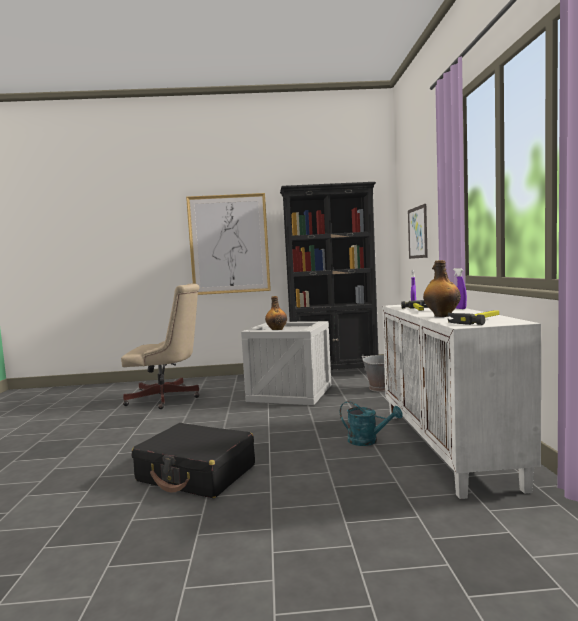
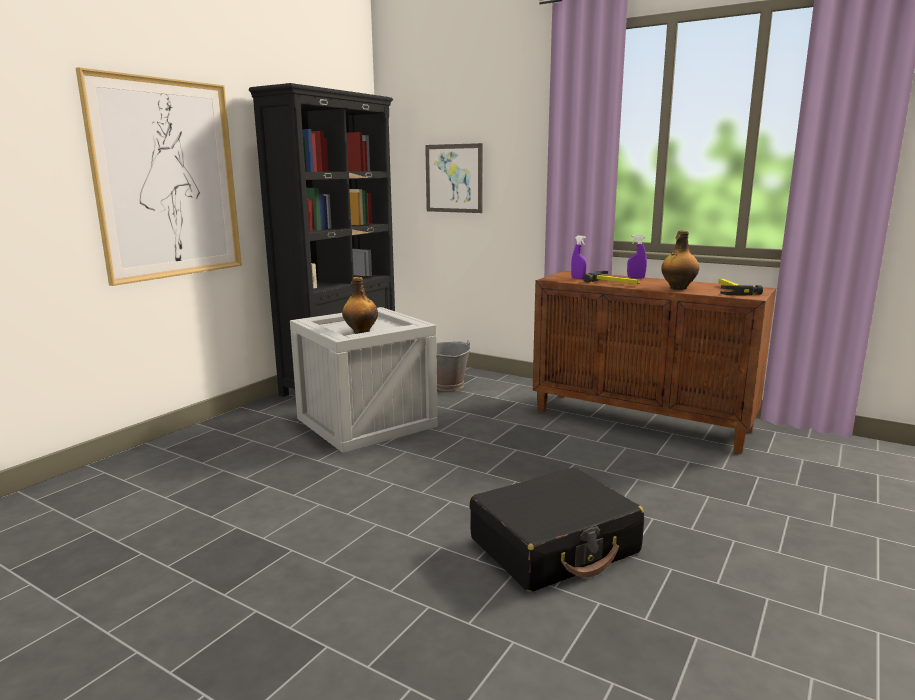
camera: 55 degrees left, 10 degrees up
(167, 398) = (194, 497): beige office chair -> none
(368, 441) = (585, 440): turquoise watering can -> none
(448, 447) = (642, 420): white cabinet -> brown cabinet

